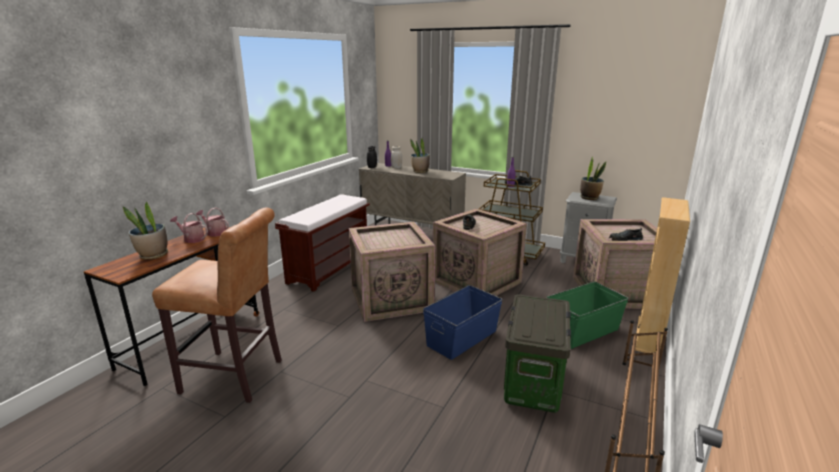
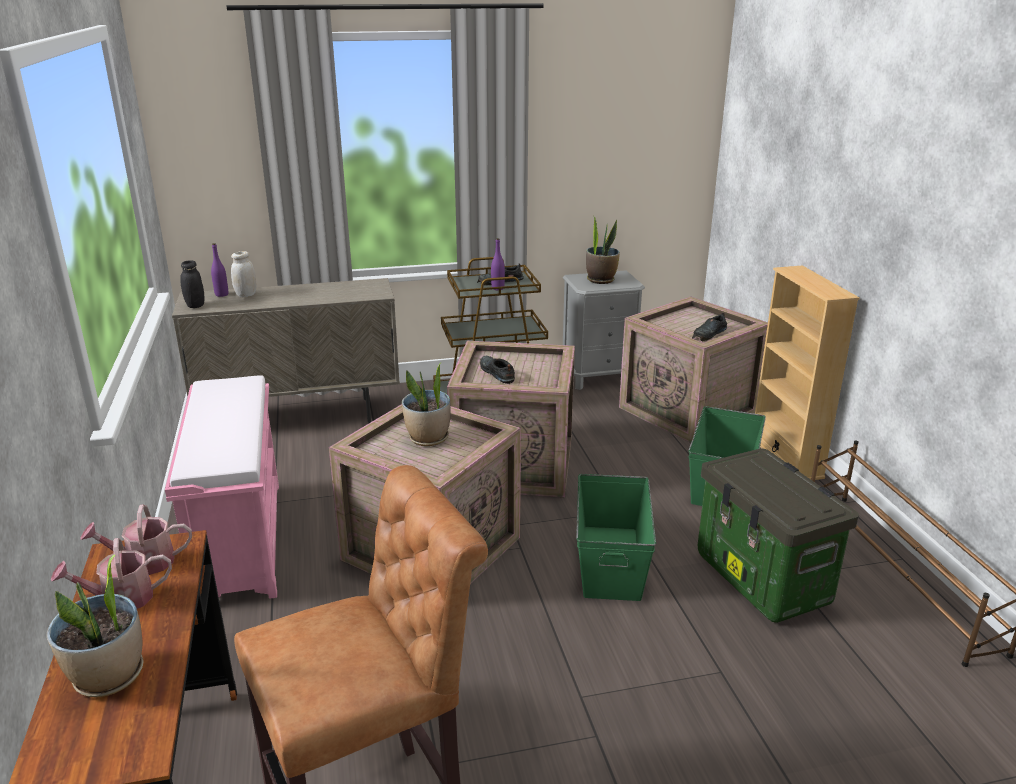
camera: 40 degrees left, 5 degrees up
(329, 268) = (240, 539): brown bench -> pink bench
(420, 171) = (307, 293): potted plant -> potted plant (428, 438)
(462, 338) = (611, 561): blue storage box -> green storage box

